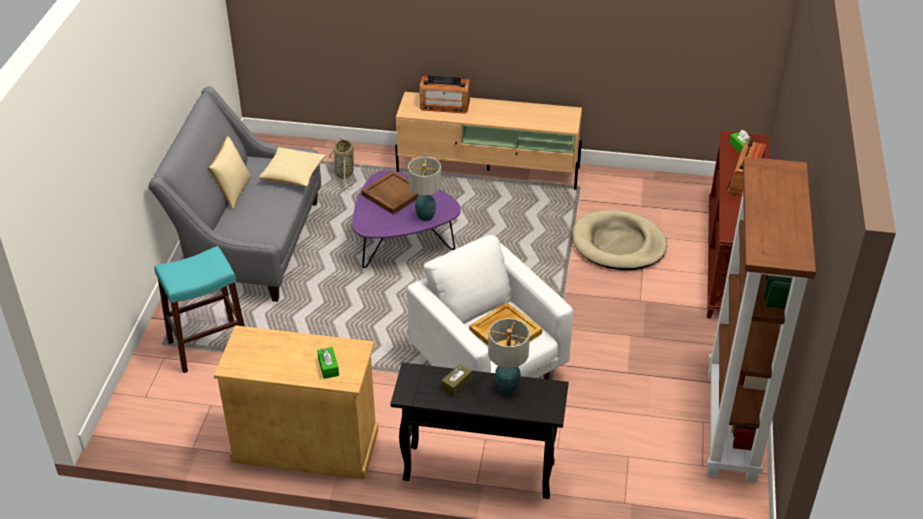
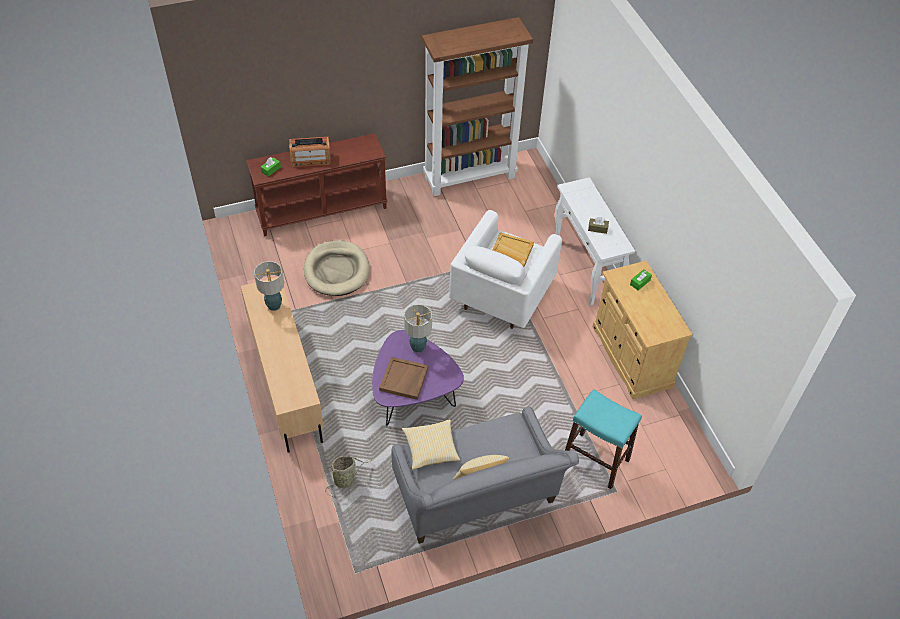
camera: 120 degrees left, 10 degrees up
(444, 105) = (284, 375): radio -> none
(477, 472) = (585, 269): black console table -> white console table
(507, 387) = (582, 207): table lamp -> table lamp (274, 305)

